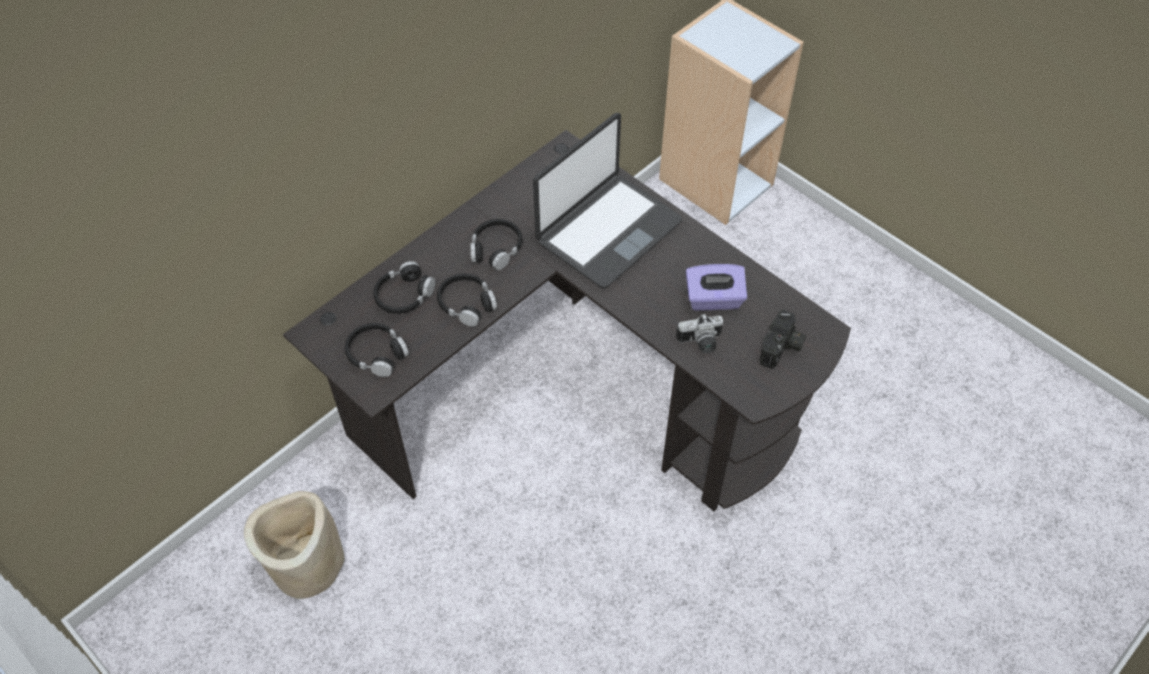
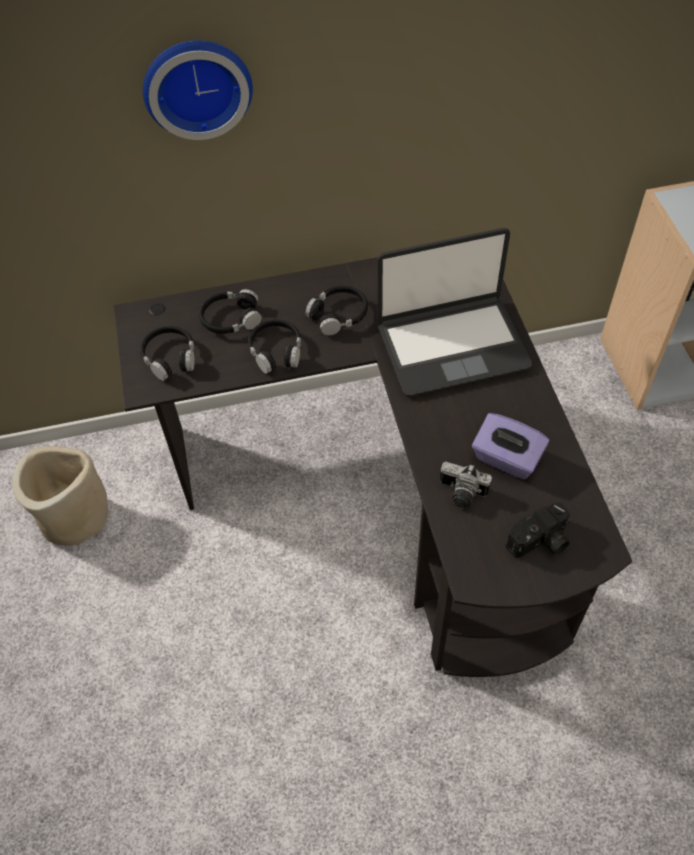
camera: 35 degrees right, 0 degrees up
(336, 93) = (197, 85): none -> wall clock

